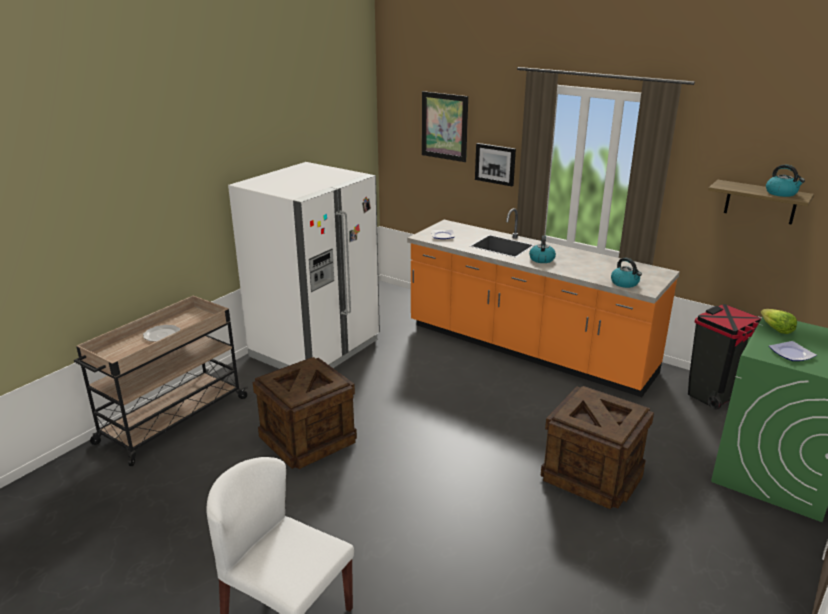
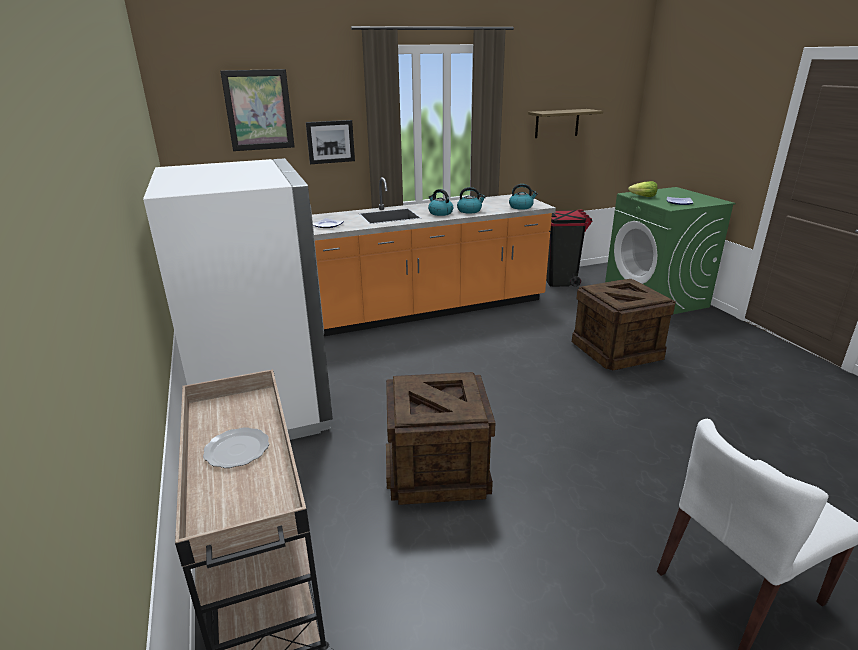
camera: 55 degrees left, 0 degrees up
(781, 193) = (578, 110): kettle -> kettle (469, 211)

